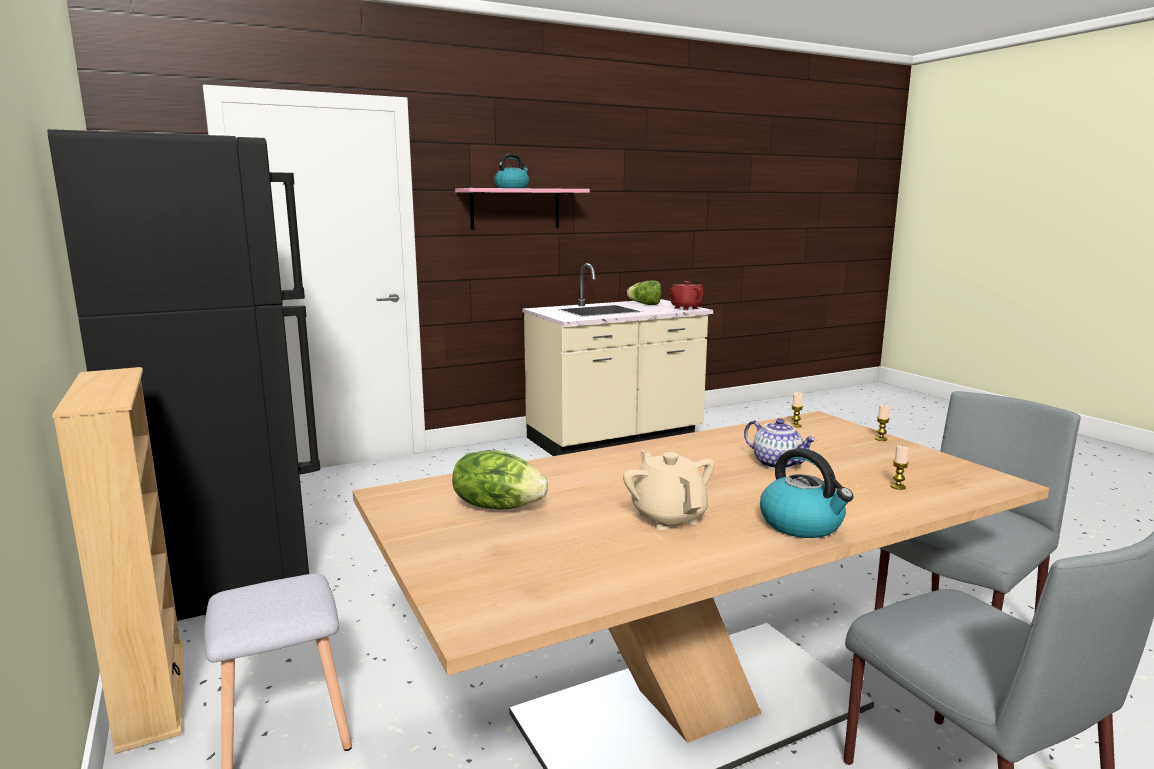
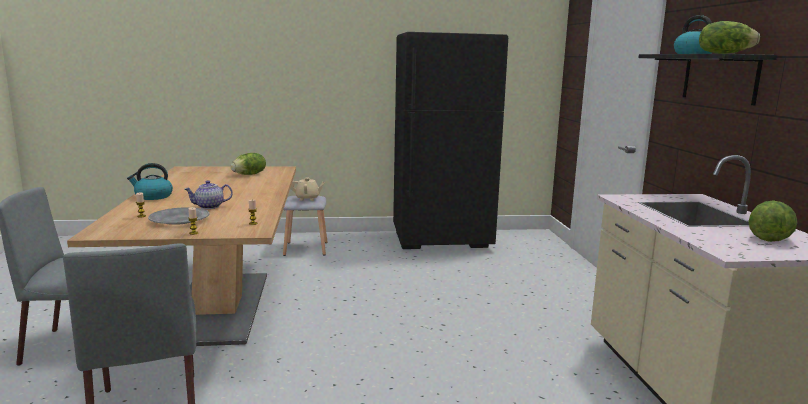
camera: 110 degrees right, 0 degrees up
(151, 693) = (349, 235): beige bookcase -> none
(515, 208) = (719, 78): pink shelf -> black shelf
(554, 188) = (724, 53): none -> lettuce
(668, 517) = (198, 186): beige teapot -> beige teapot (307, 198)
(685, 308) = (733, 249): red teapot -> none
(860, 460) = (179, 220): none -> grey plate

